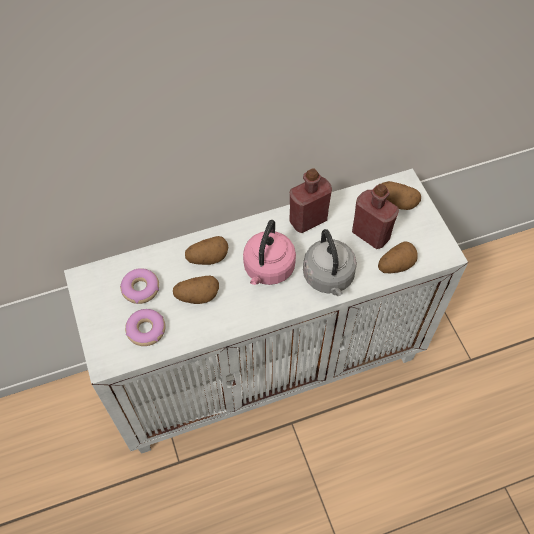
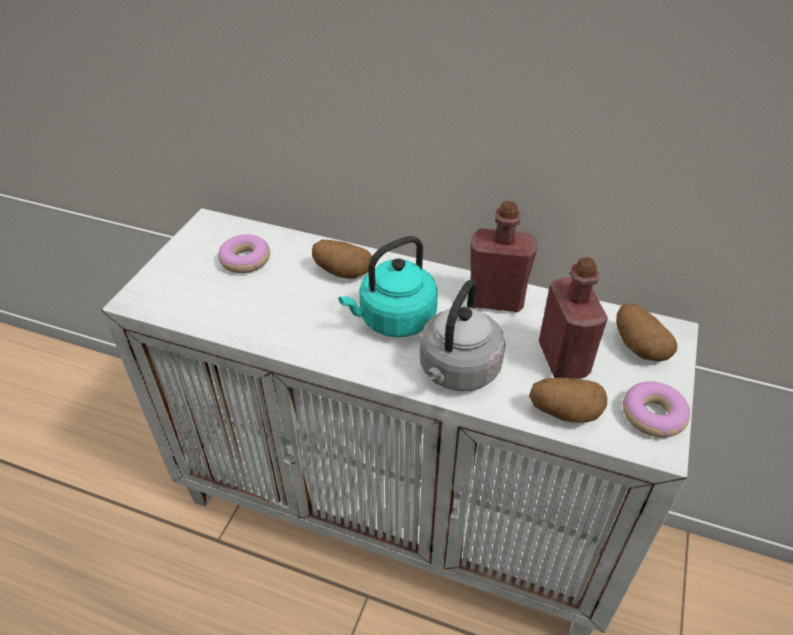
camera: 40 degrees right, 15 degrees down
(146, 330) = (205, 297): donut -> donut (653, 415)
(197, 296) = (290, 298): potato -> none
(268, 269) = (393, 320): pink kettle -> turquoise kettle

